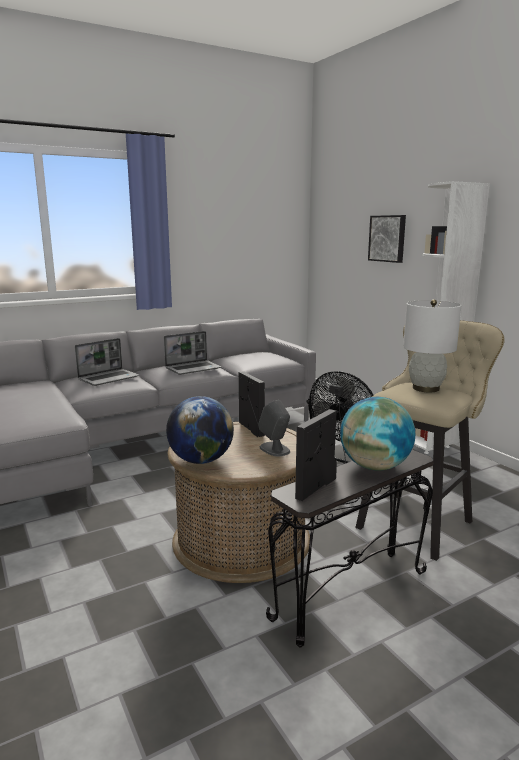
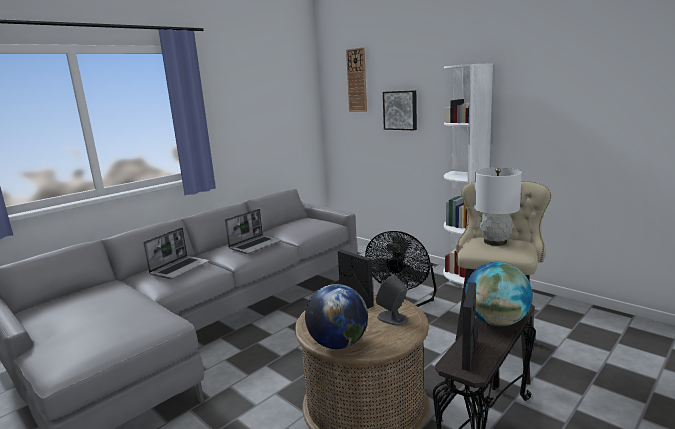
camera: 15 degrees left, 0 degrees up
(347, 202) = (357, 80): none -> wall clock

